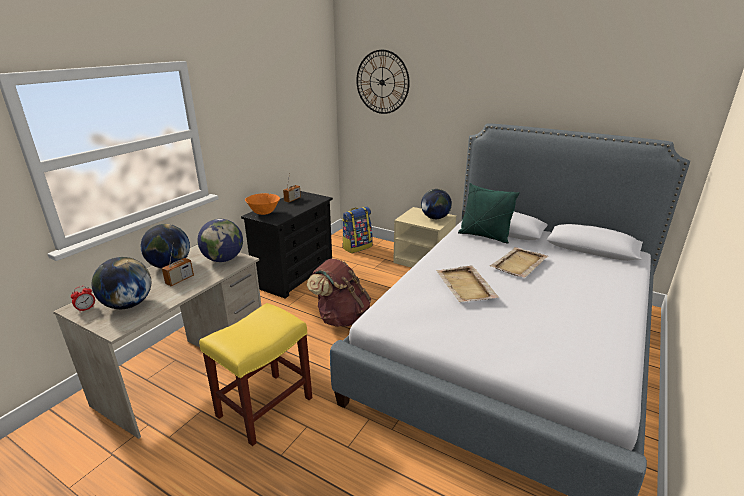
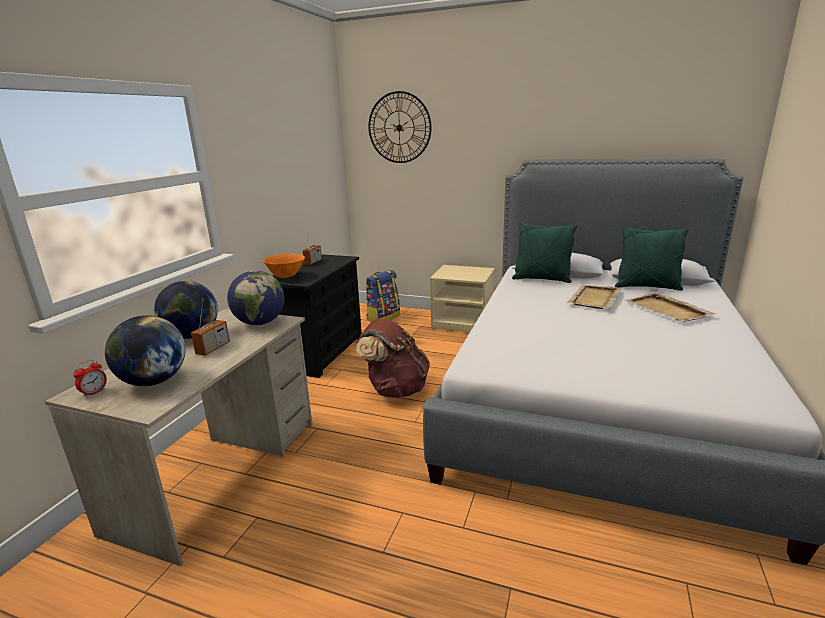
camera: 10 degrees left, 5 degrees down
(264, 408) = (340, 500): yellow stool -> none
(435, 218) = (473, 272): globe -> none
(465, 286) = (553, 323): beige tray -> beige tray (668, 310)
(576, 256) = (647, 287): none -> green pillow

